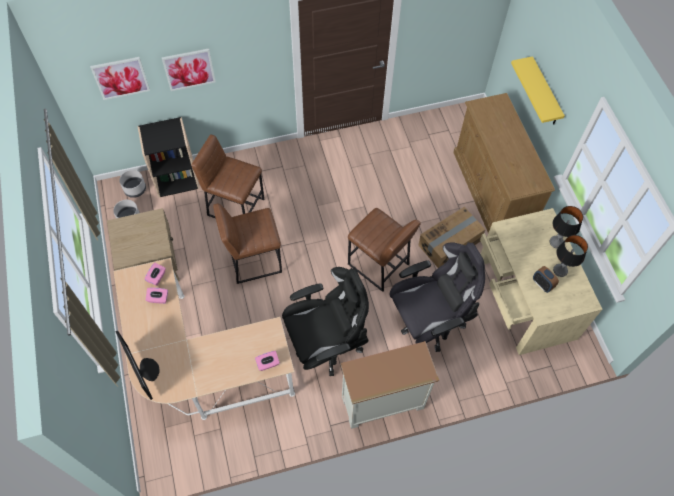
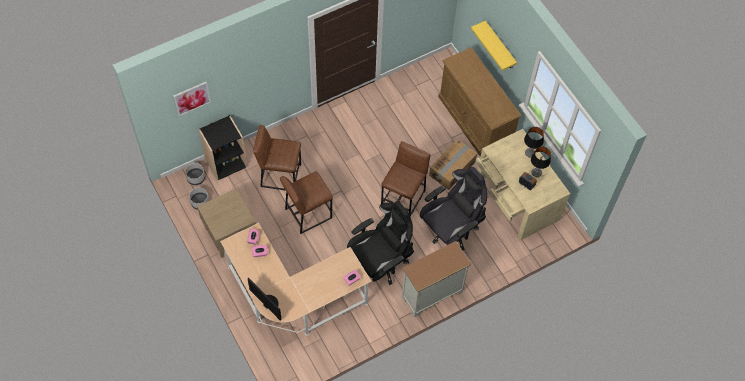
camera: 15 degrees left, 0 degrees up
(189, 69) = (238, 81): picture -> none
(379, 265) = (403, 196): brown chair -> brown chair turned 90 degrees counterclockwise

